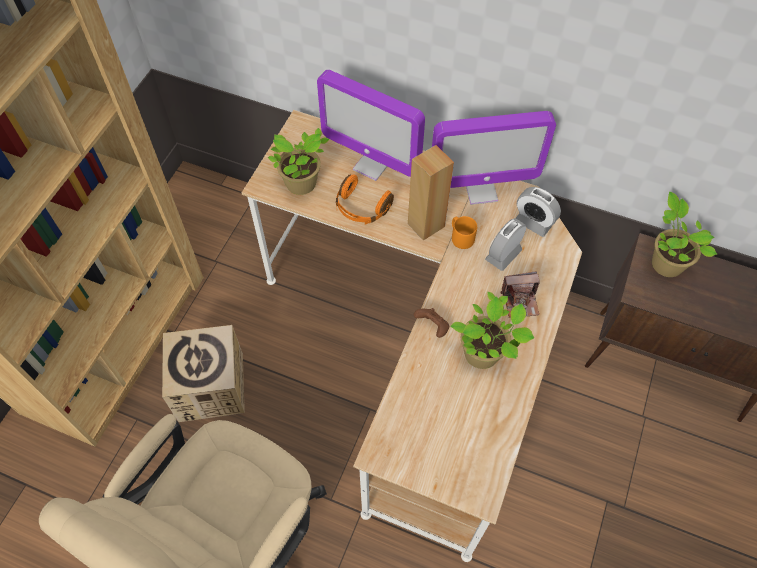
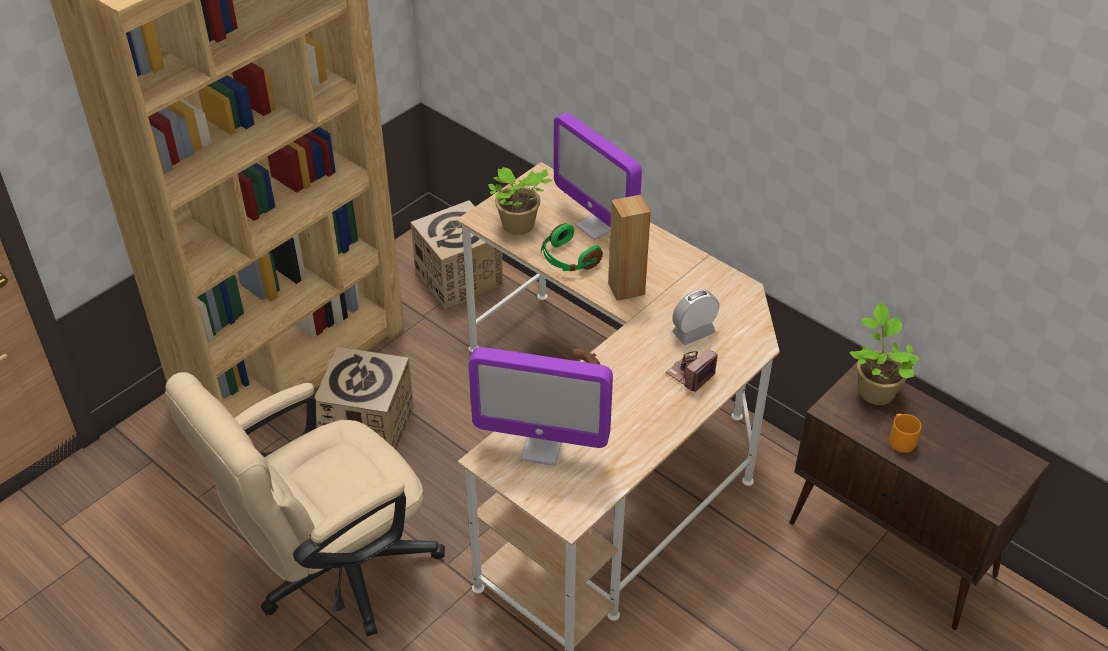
camera: 20 degrees right, 15 degrees down
(232, 215) = (459, 278): none -> cardboard box
(361, 208) = (568, 259): orange headphones -> green headphones
(461, 237) = (657, 307): orange mug -> orange mug (900, 440)
(481, 191) = (698, 273): monitor -> monitor (542, 448)
(484, 354) = (630, 409): potted plant -> none
(520, 301) = (690, 375): camera -> camera turned 120 degrees clockwise
(533, 222) = (740, 313): alarm clock -> none

